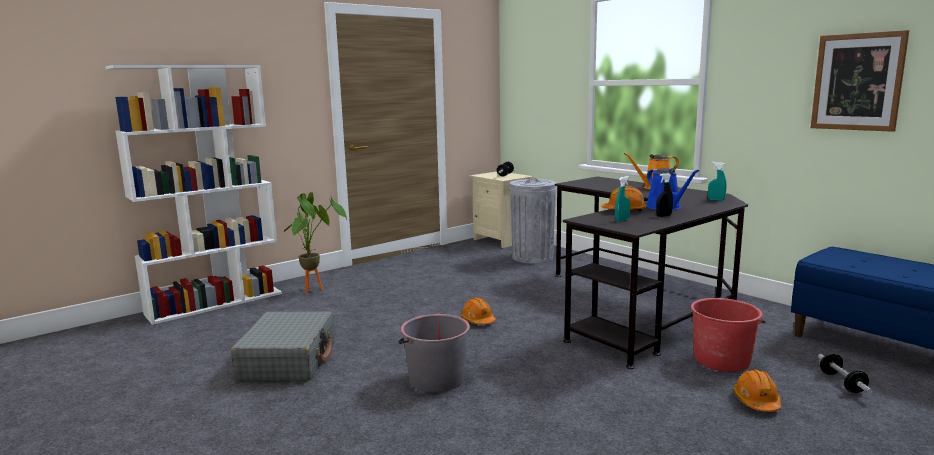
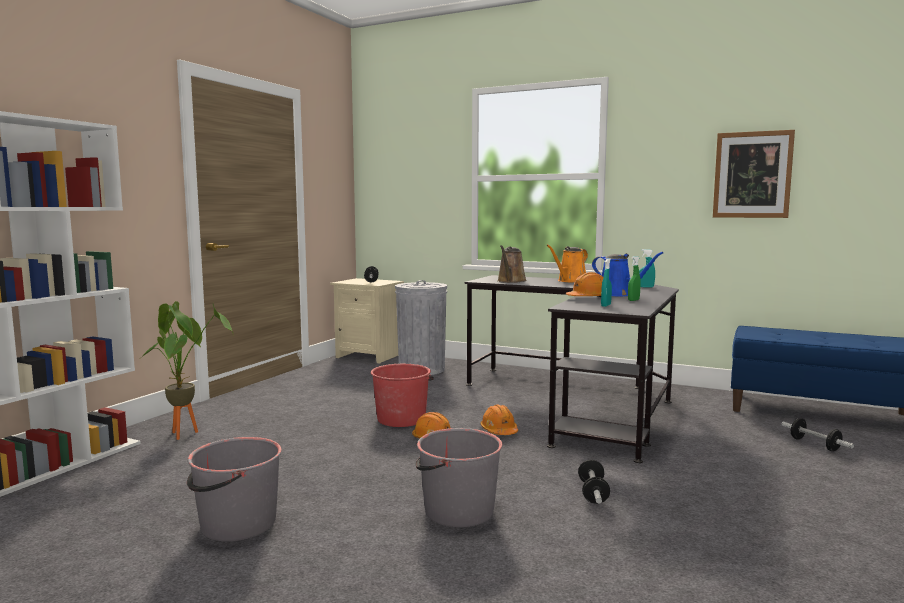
camera: 25 degrees left, 5 degrees down
(289, 360) = (237, 524): grey suitcase -> grey bucket
(556, 386) = (593, 493): none -> dumbbell
(596, 185) = (511, 281): none -> brown watering can
(663, 216) = (633, 300): black spray bottle -> green spray bottle
(721, 360) = (705, 441): red bucket -> red bucket (401, 419)
(756, 401) = (776, 472): orange hard hat -> orange hard hat (499, 431)

